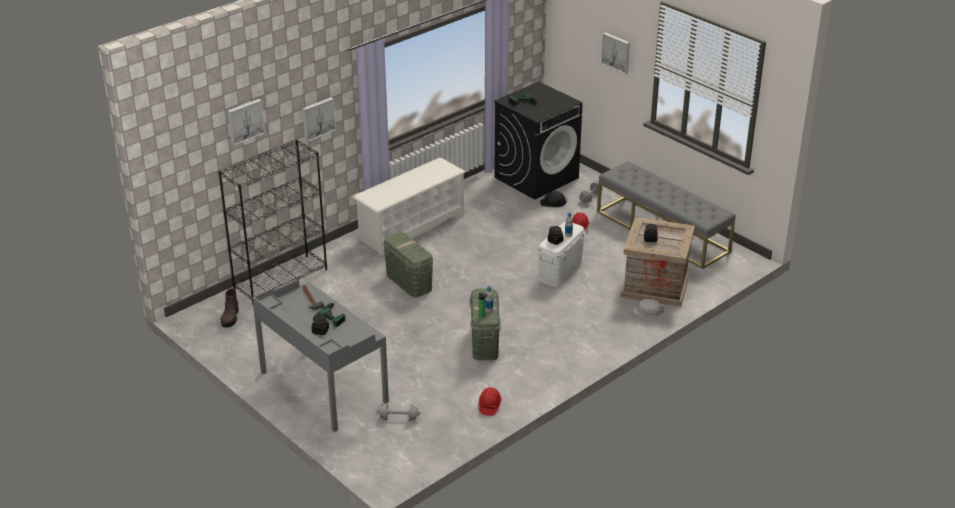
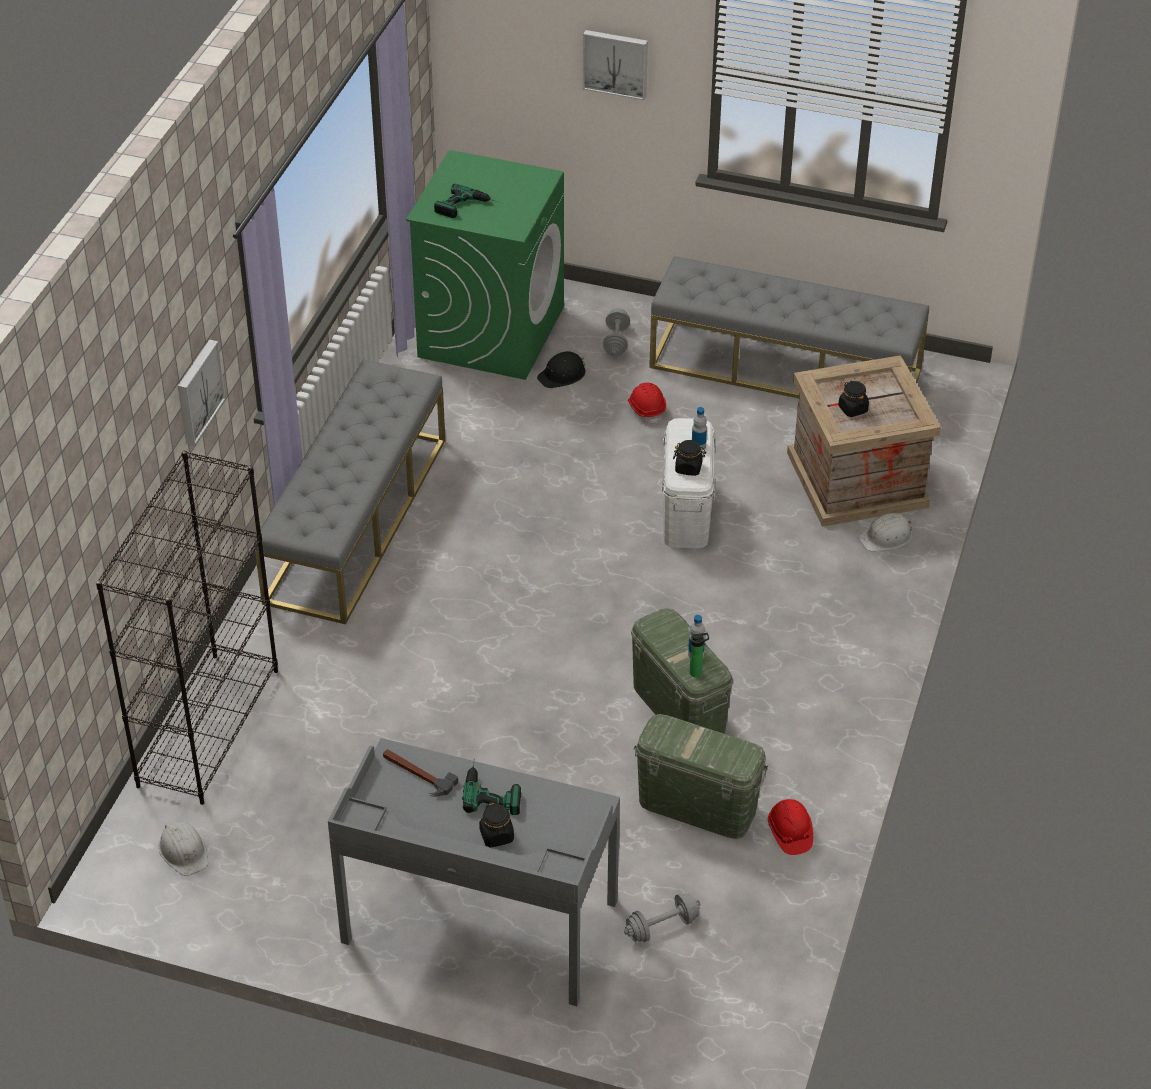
camera: 30 degrees left, 10 degrees up
(230, 318) = (184, 851): brown boot -> white hard hat
(245, 121) = (112, 461): picture -> none
(408, 282) = (448, 638): green storage box -> green storage box (697, 806)
(411, 227) = (357, 519): white shoe rack -> grey bench
(536, 177) = (491, 331): black washing machine -> green washing machine

